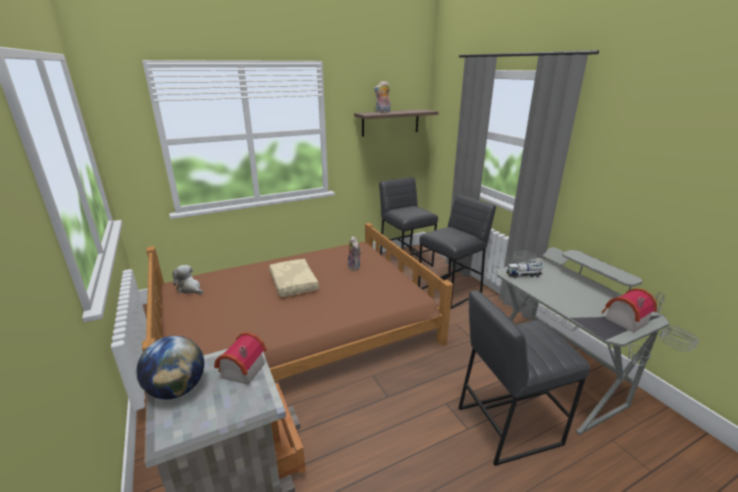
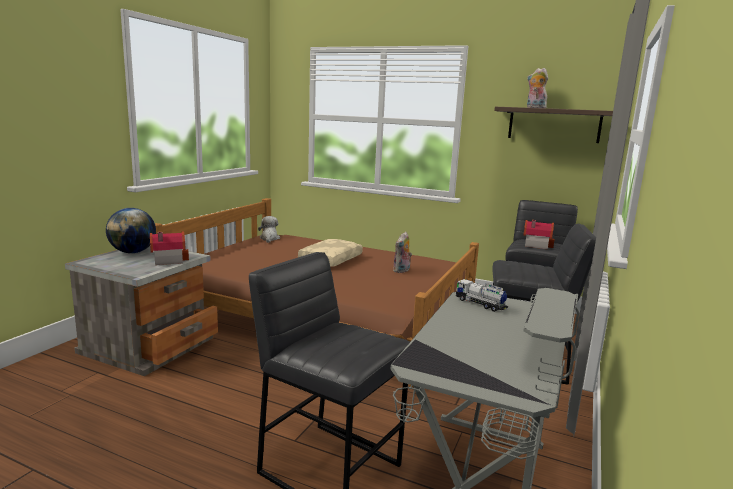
camera: 50 degrees right, 10 degrees down
(623, 320) = (473, 373): toy house -> toy house (535, 244)

